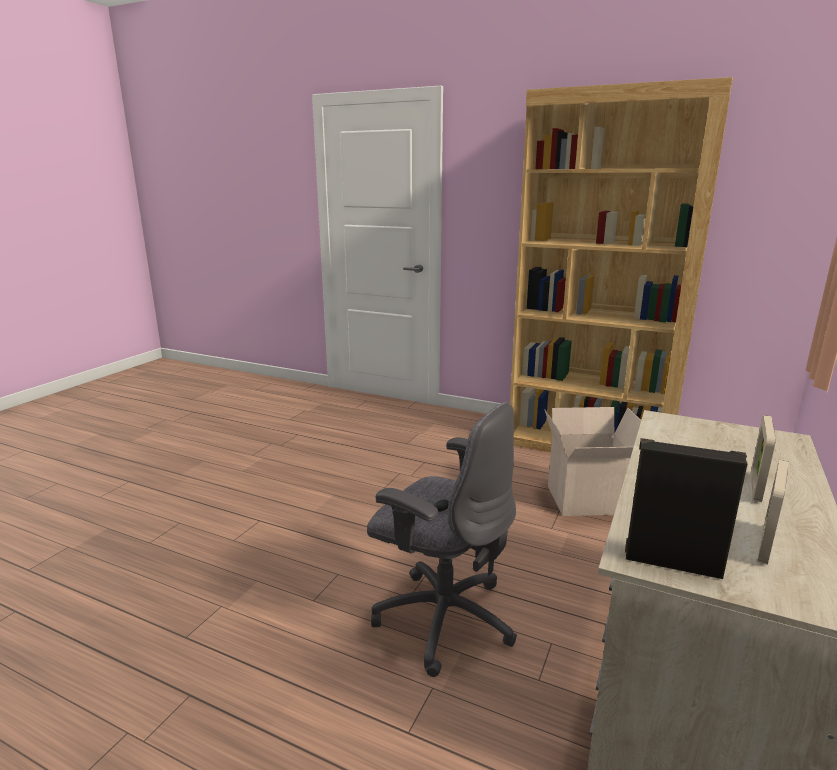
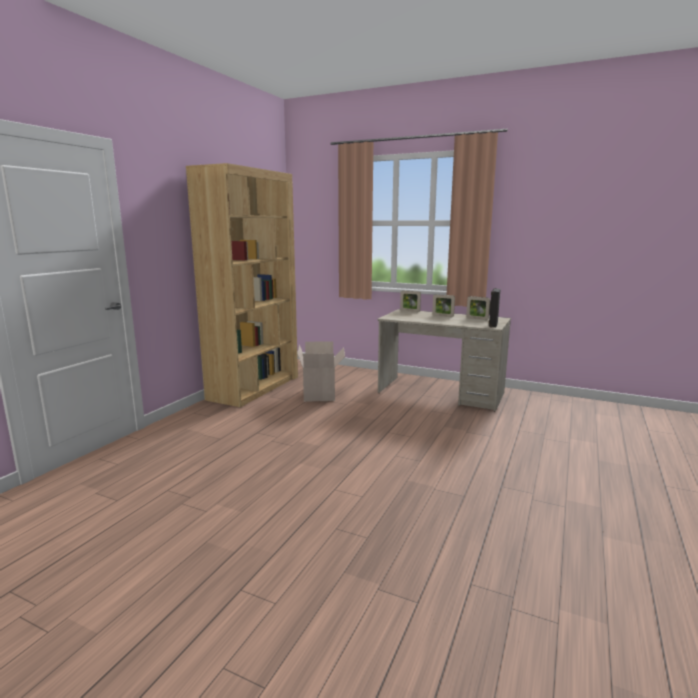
camera: 90 degrees left, 5 degrees down
(443, 617) = (423, 429): grey office chair -> none
(788, 447) = (410, 311): none -> picture frame

